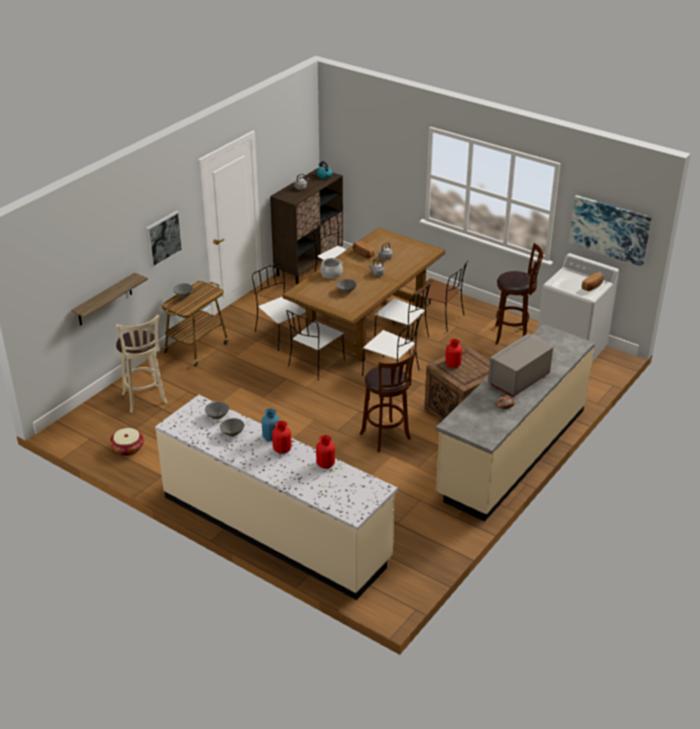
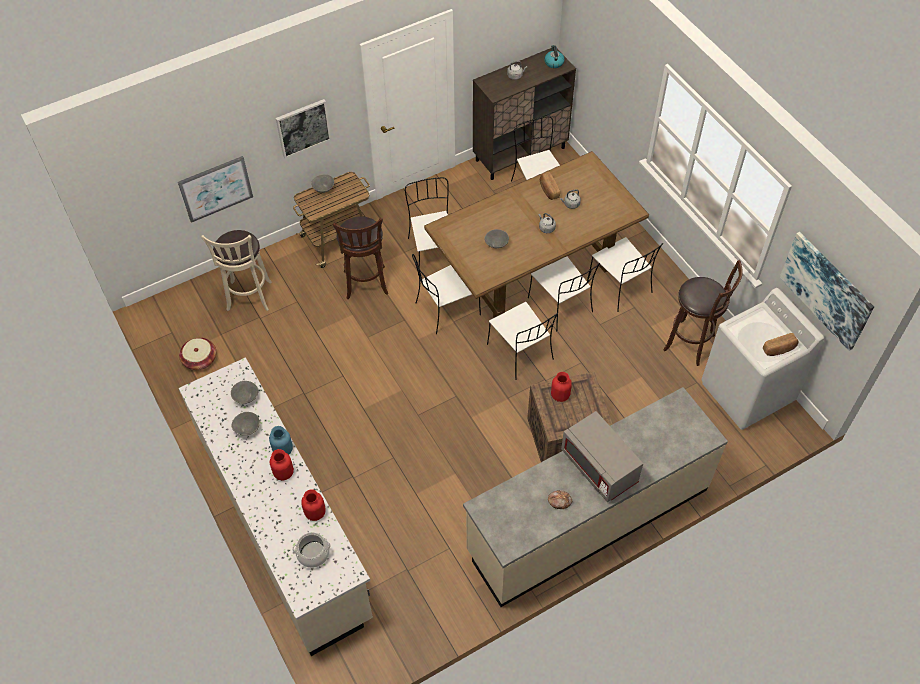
camera: 25 degrees right, 20 degrees up
(104, 300) = (216, 188): shelf -> picture
(331, 274) = (495, 211): cooking pot -> cooking pot (313, 554)
(386, 438) = (463, 445): brown stool -> brown stool (366, 284)
(439, 318) = (621, 287): brown chair -> white chair
(518, 379) = (599, 467): grey microwave -> grey microwave turned 105 degrees counterclockwise

